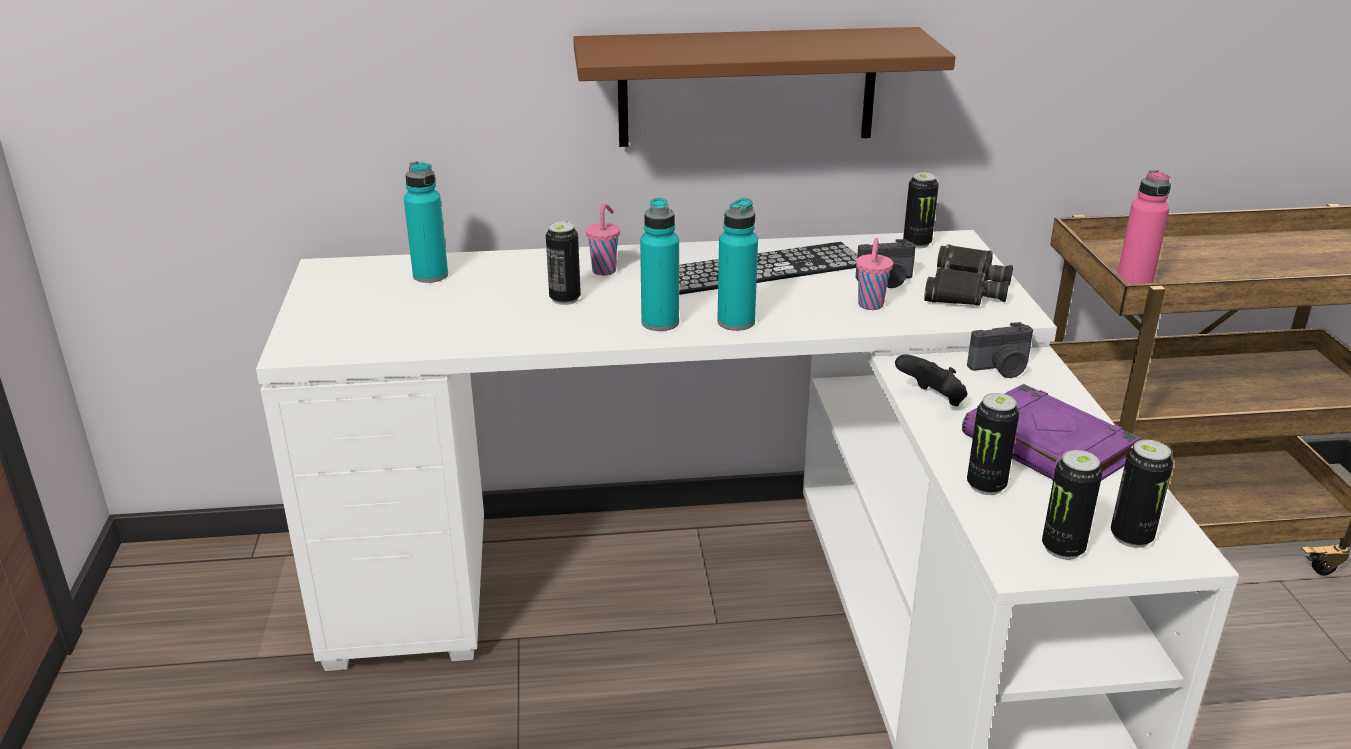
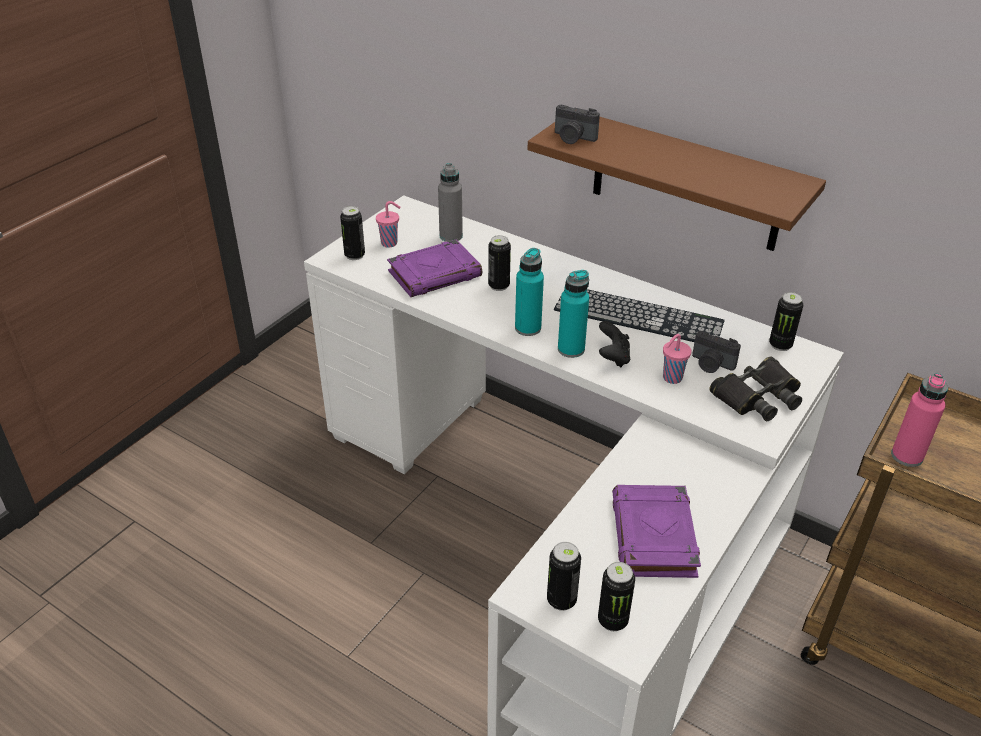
camera: 40 degrees right, 10 degrees up
(430, 275) = (451, 236): turquoise bottle -> grey bottle
(468, 316) = (435, 274): none -> purple book
(605, 270) = (547, 275): pink cup -> pink cup (390, 243)
(932, 400) = (631, 464): black game controller -> black game controller (613, 357)
(986, 485) = (578, 536): can -> can (354, 255)
(1001, 369) = (711, 468): camera -> camera (573, 138)

